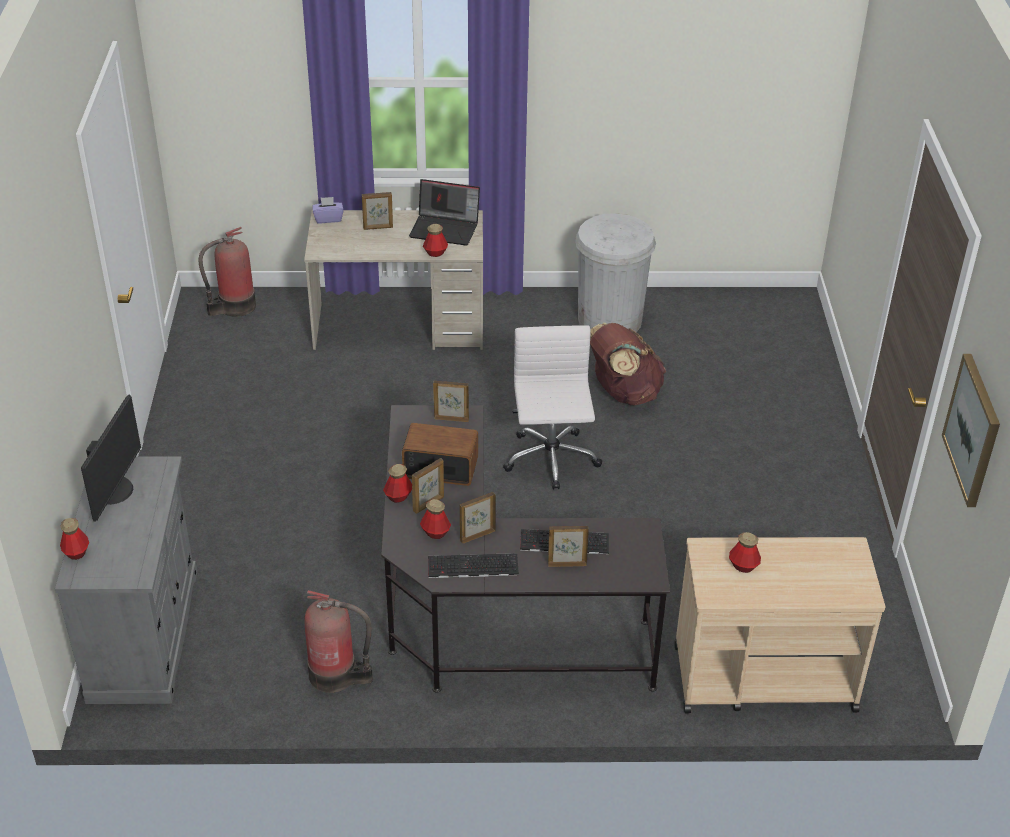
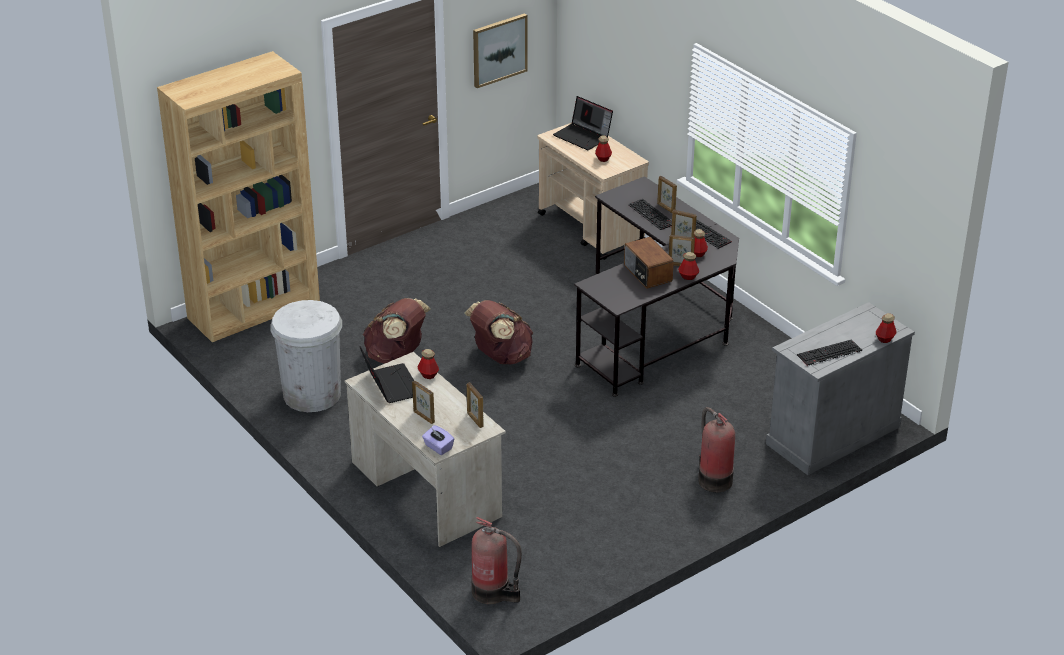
camera: 125 degrees left, 5 degrees down
(115, 490) = (829, 353): monitor -> keyboard
(336, 675) = (765, 353): fire extinguisher -> fire extinguisher (713, 479)
(451, 418) = (601, 288): picture frame -> picture frame (475, 420)
(551, 460) = (500, 357): white office chair -> brown backpack
(796, 338) = (254, 309): none -> brown bookcase
(825, 580) = (583, 136): none -> laptop

